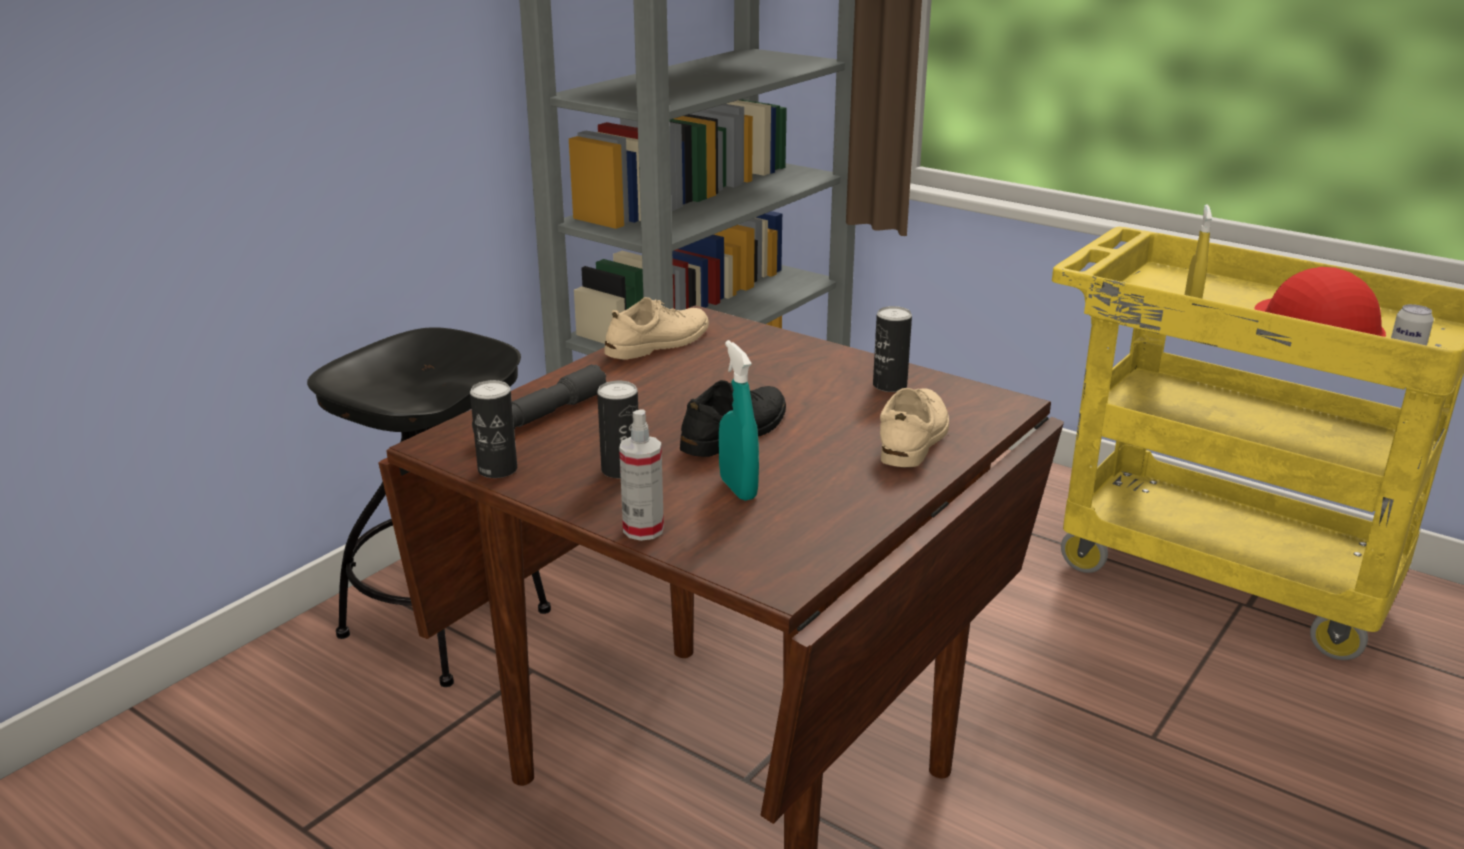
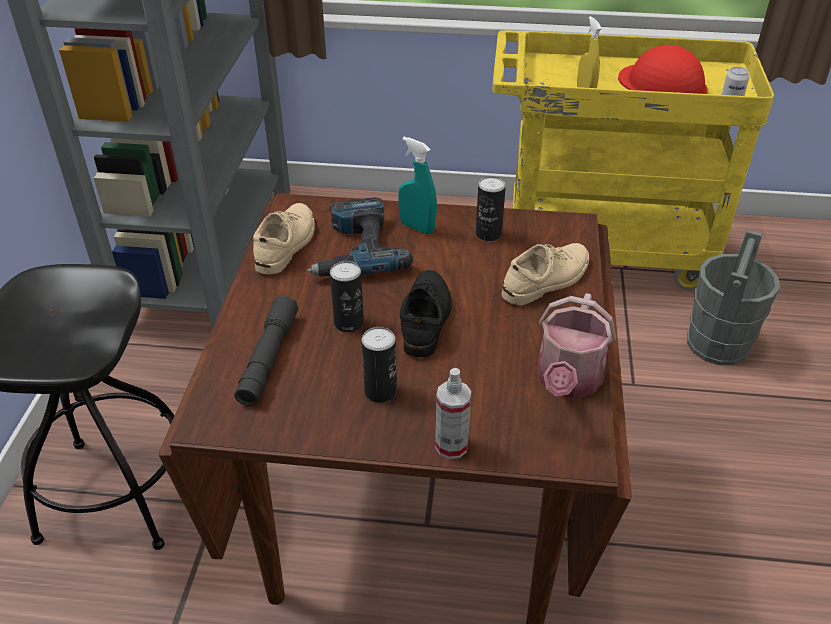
camera: 30 degrees left, 15 degrees up
(497, 469) = (286, 430): can -> can (349, 323)
(723, 363) = (354, 250): none -> power drill
(738, 489) = (479, 376): turquoise spray bottle -> turquoise spray bottle (417, 227)
(834, 521) = (567, 381): none -> watering can
(914, 437) = (546, 280): beige shoe -> beige shoe turned 60 degrees clockwise
(1331, 736) = (717, 344): none -> grey bucket

